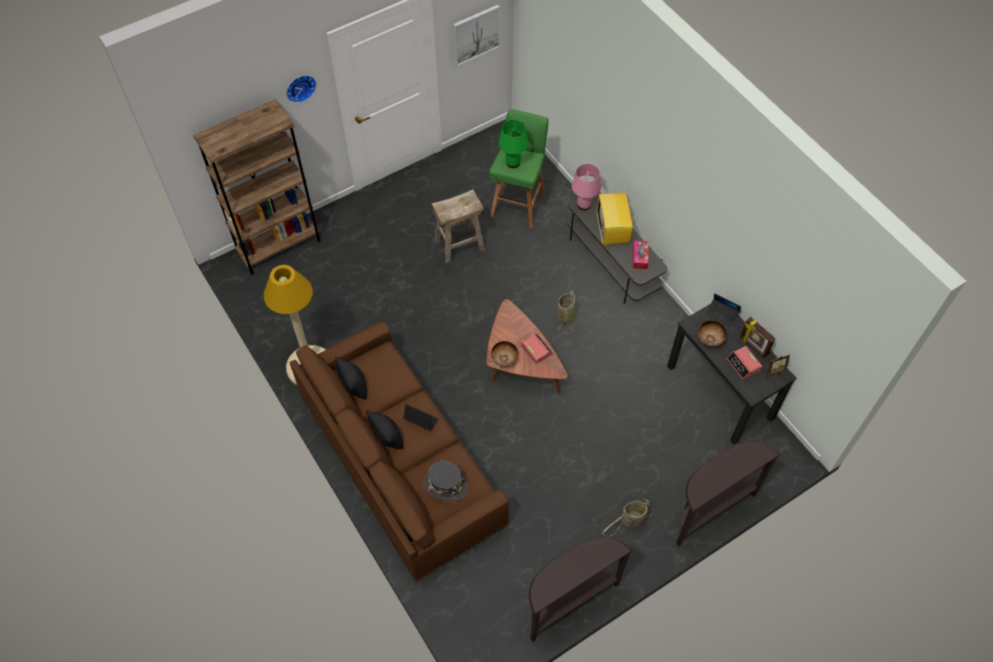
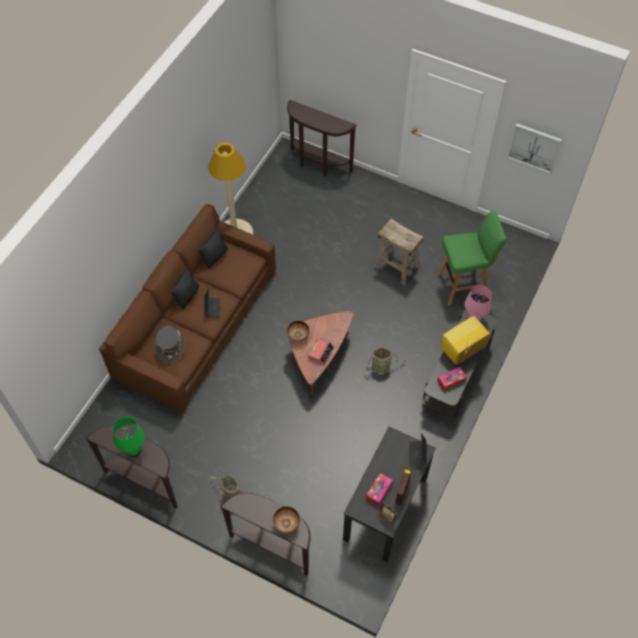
camera: 60 degrees right, 0 degrees up
(278, 246) = (318, 165): brown bookcase -> brown console table
(300, 87) = (379, 71): wall clock -> none
(512, 163) = (461, 245): green table lamp -> green table lamp (133, 450)
(710, 340) = (386, 456): bowl -> bowl (287, 524)
(743, 365) = (379, 491): alarm clock -> tissue box

